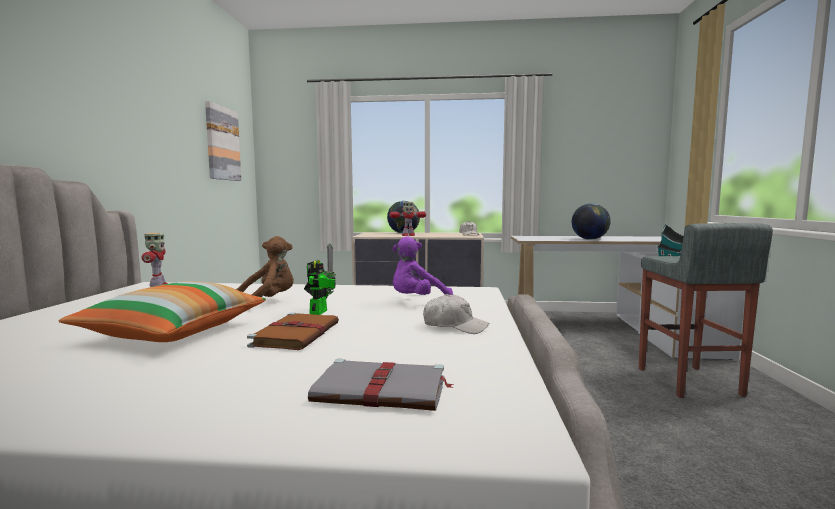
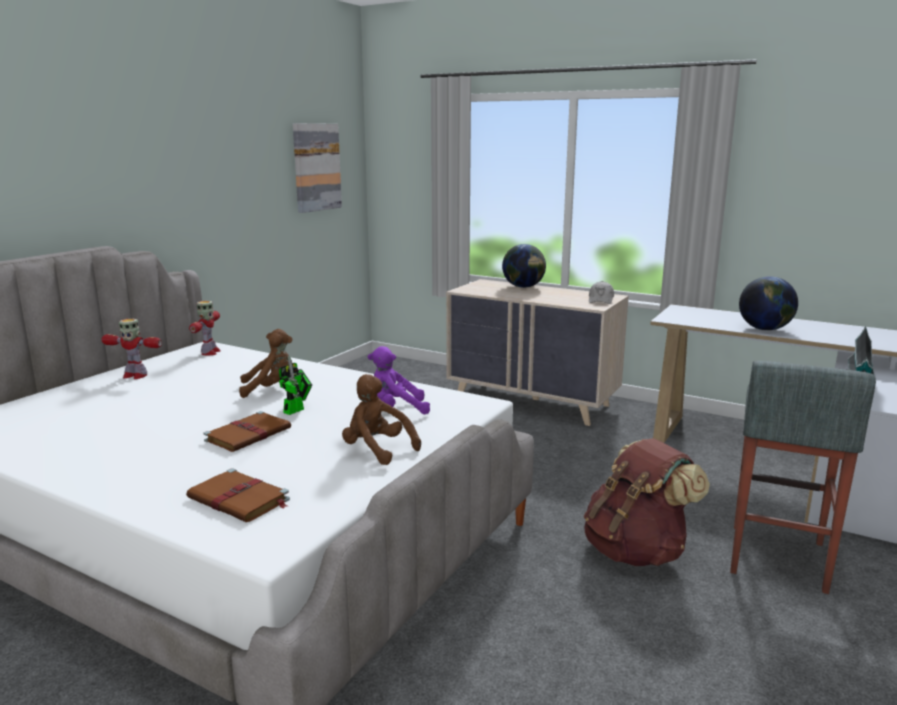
camera: 25 degrees right, 10 degrees up
(174, 332) = (173, 415): pillow -> none
(383, 390) = (240, 499): grey book -> brown book
(408, 235) = (517, 295): toy robot -> toy robot (134, 375)
(455, 326) = (377, 450): white cap -> brown plush toy
(607, 398) = (636, 551): none -> brown backpack

